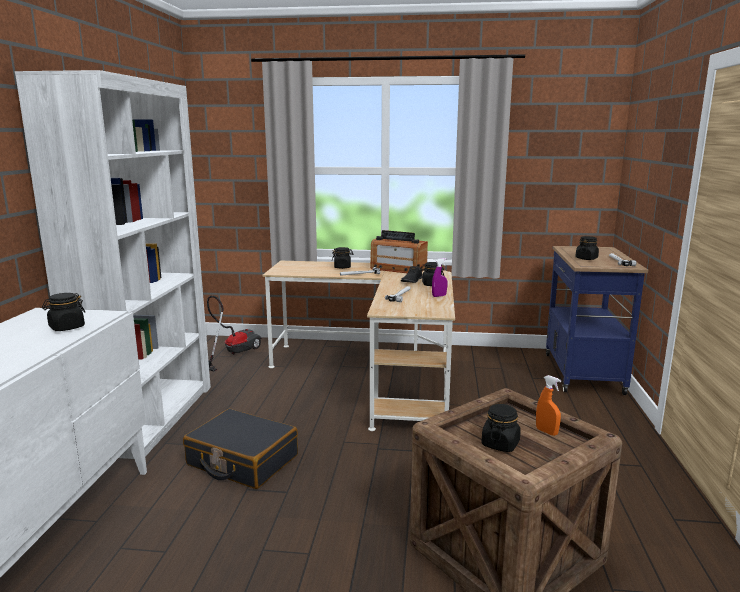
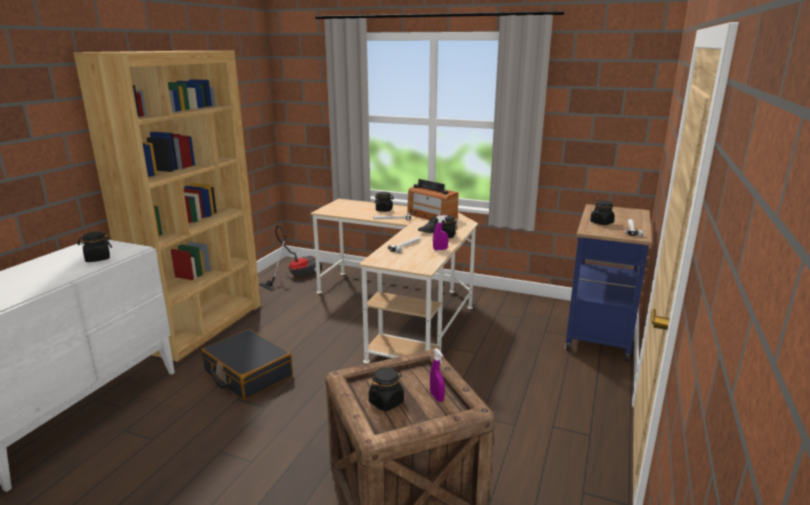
camera: 15 degrees right, 5 degrees up
(151, 417) = (202, 326): white bookcase -> brown bookcase
(546, 432) = (436, 397): orange spray bottle -> purple spray bottle

